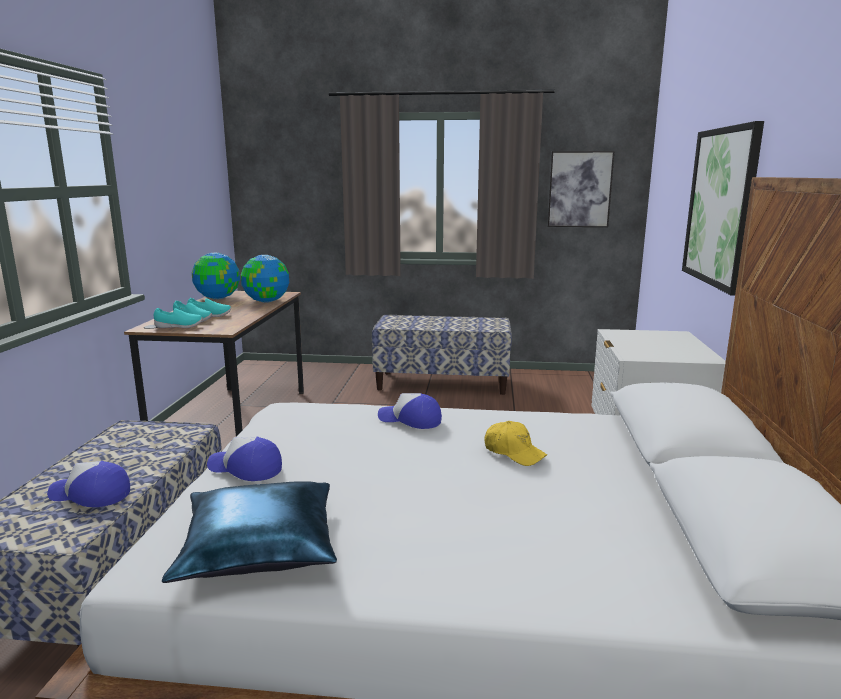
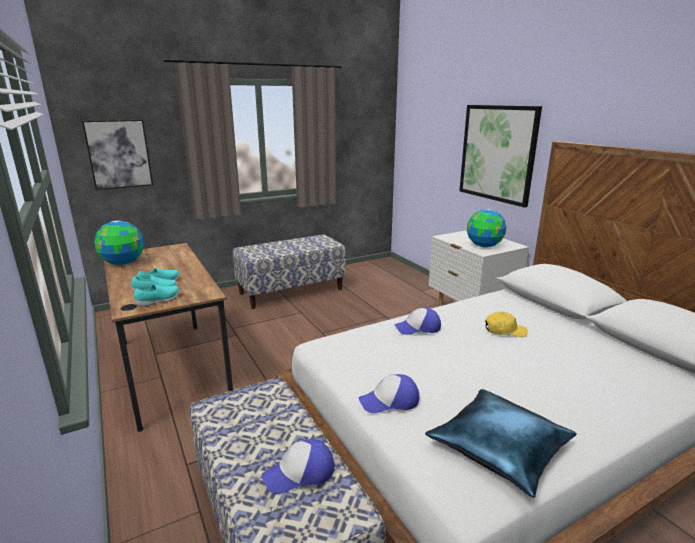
camera: 35 degrees left, 5 degrees up
(266, 301) = (178, 258): globe -> globe (484, 246)
(579, 189) = (356, 137): picture -> picture (119, 154)

